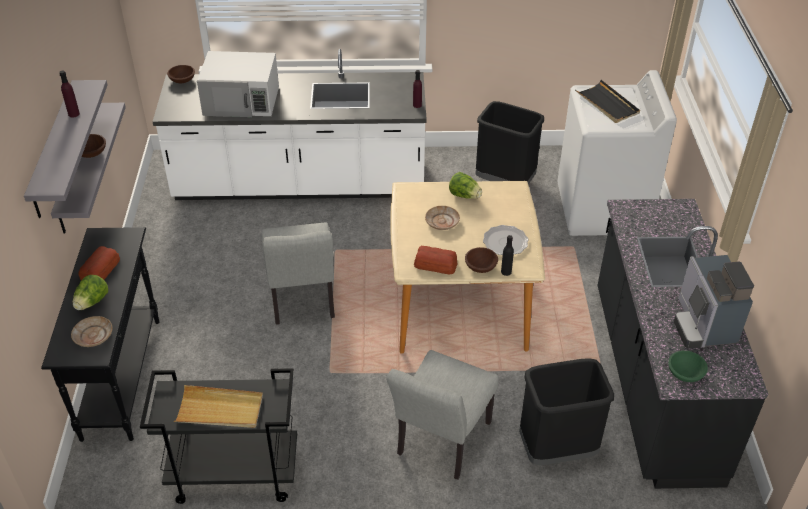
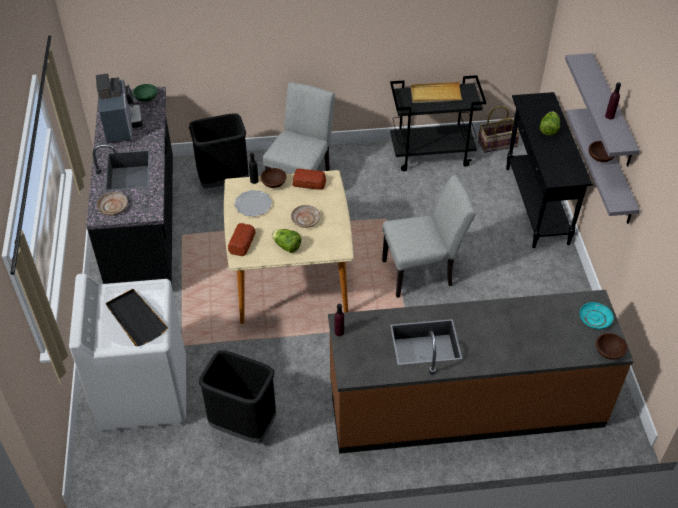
camera: 175 degrees right, 5 degrees up
(93, 336) = (533, 109): beige plate -> beige plate (113, 207)
(100, 270) = (558, 151): bread -> bread (242, 242)
(123, 487) = (497, 144): none -> basket
(178, 101) = (595, 319): none -> turquoise plate
(242, 100) = (528, 325): white microwave -> none
(300, 184) = (465, 405): white counter -> brown counter
(302, 302) = (423, 272): grey chair -> grey chair turned 90 degrees clockwise

